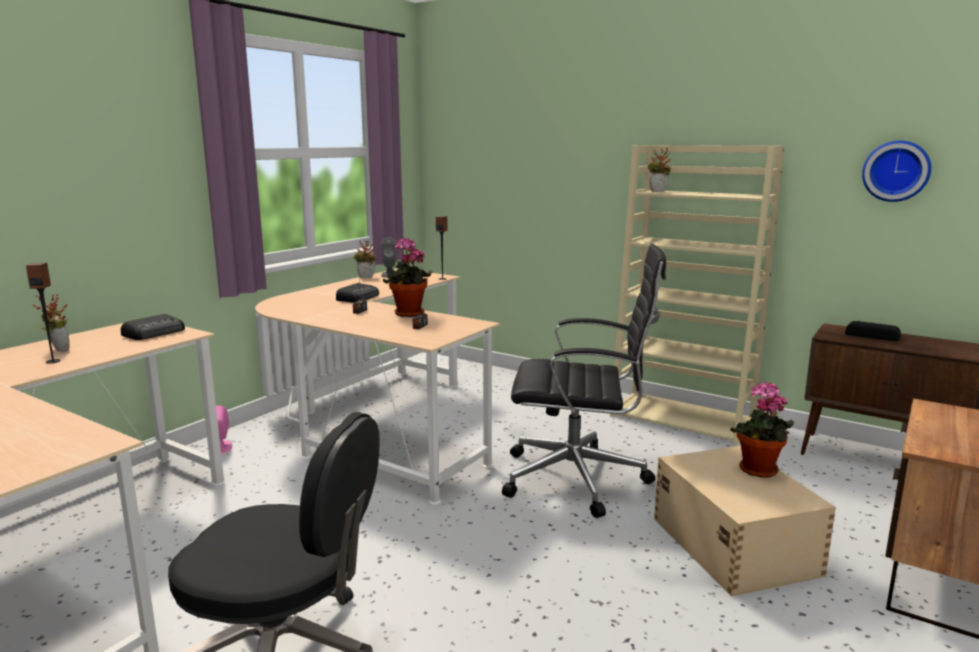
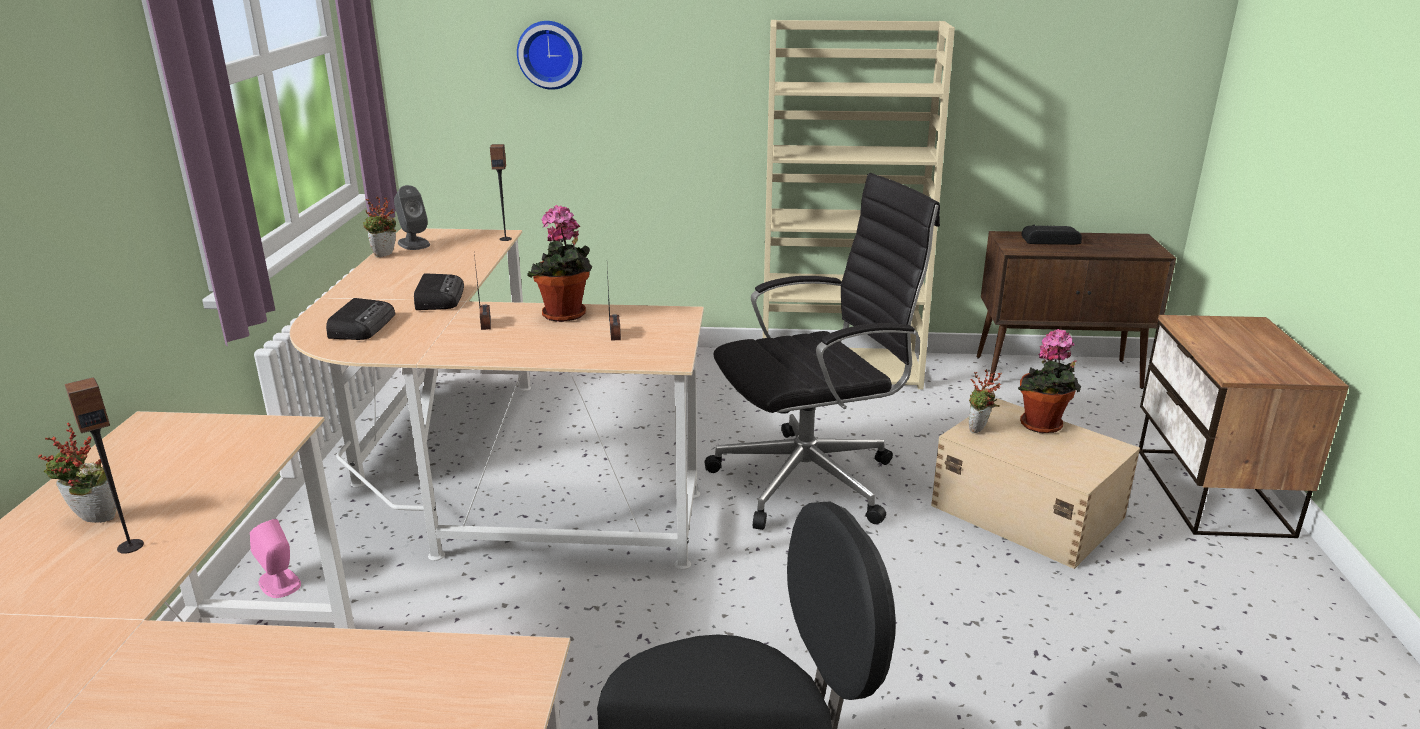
camera: 30 degrees left, 10 degrees up
(155, 332) = (216, 440): radio -> radio (362, 326)
(658, 191) = (797, 86): potted plant -> potted plant (979, 431)
(896, 171) = (1065, 50): wall clock -> wall clock (550, 54)

